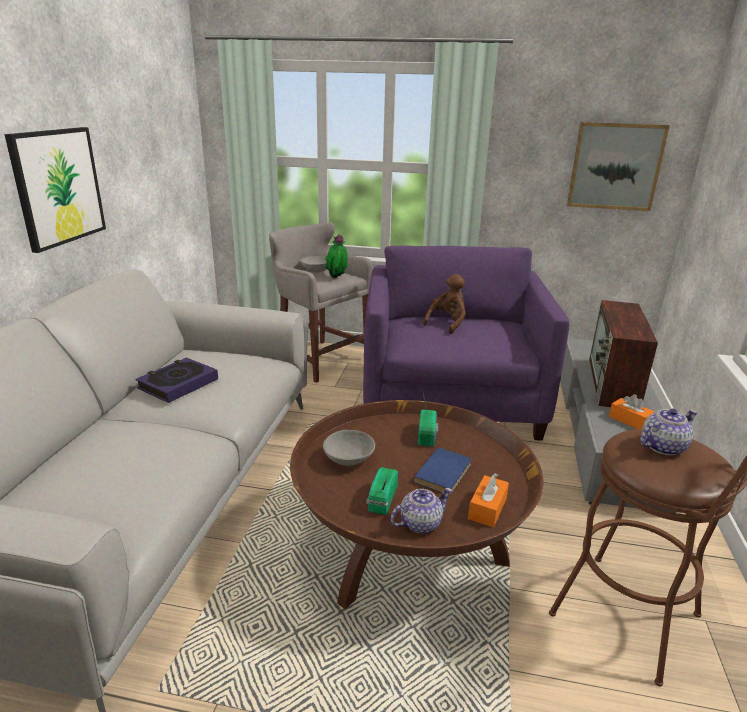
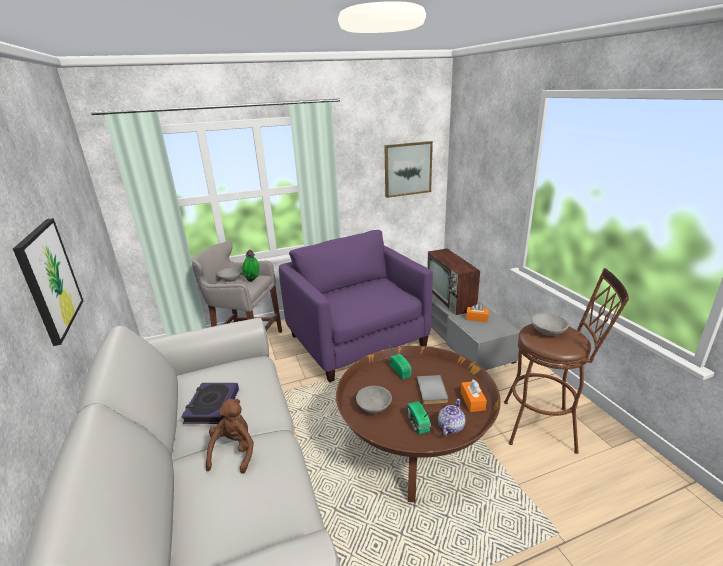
camera: 30 degrees left, 0 degrees up
(445, 473) = (433, 390): blue book -> grey book
(447, 323) = (350, 292): brown plush toy -> brown plush toy (234, 451)
(662, 446) = (547, 332): teapot -> grey bowl

